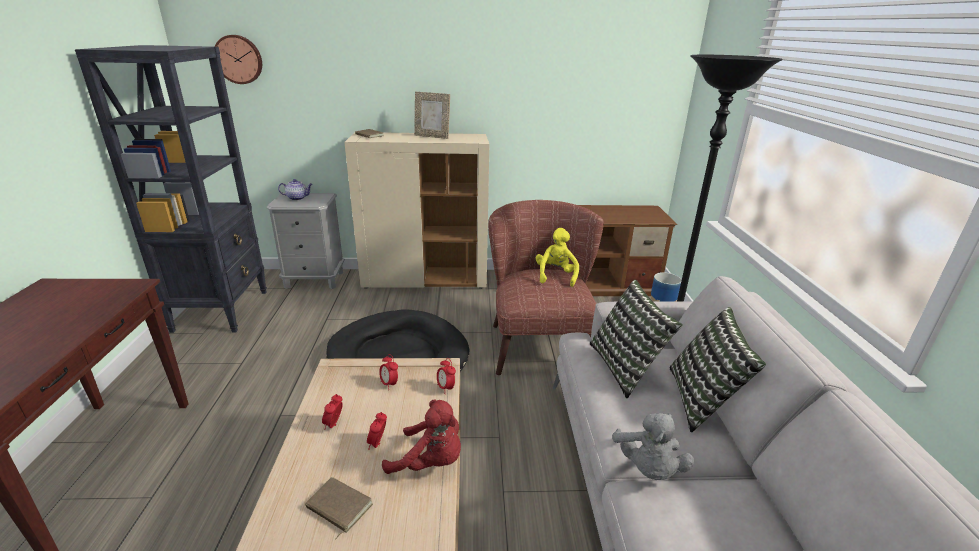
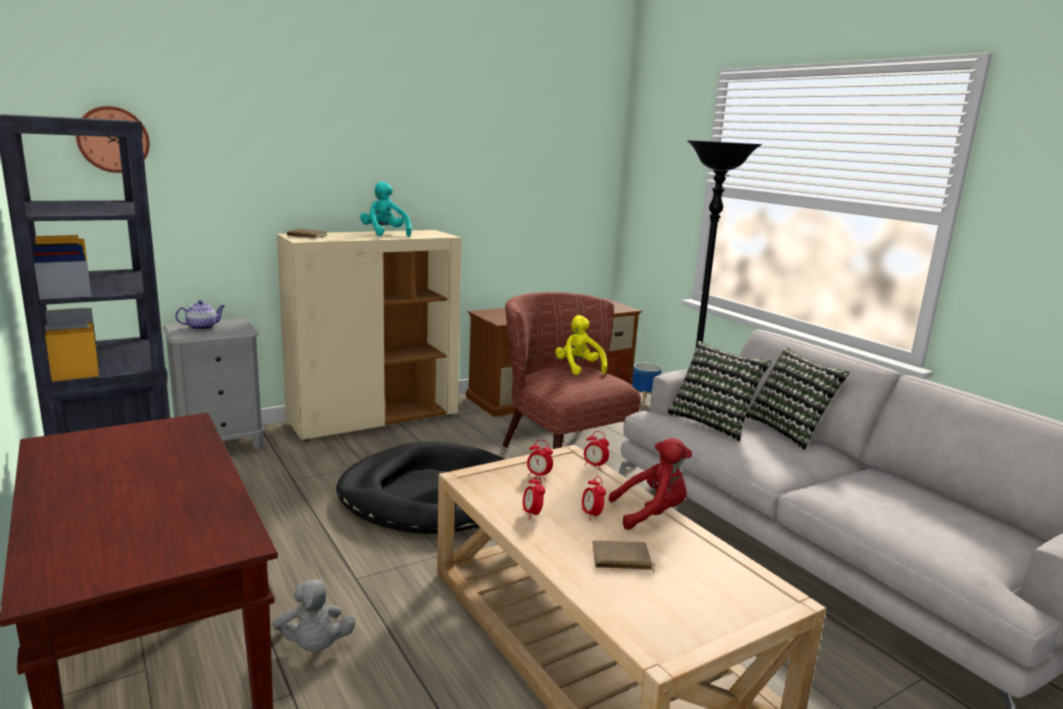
camera: 30 degrees left, 10 degrees down
(432, 136) = (385, 234): picture frame -> turquoise plush toy
(647, 468) = (801, 477): grey plush toy -> grey plush toy (314, 646)

